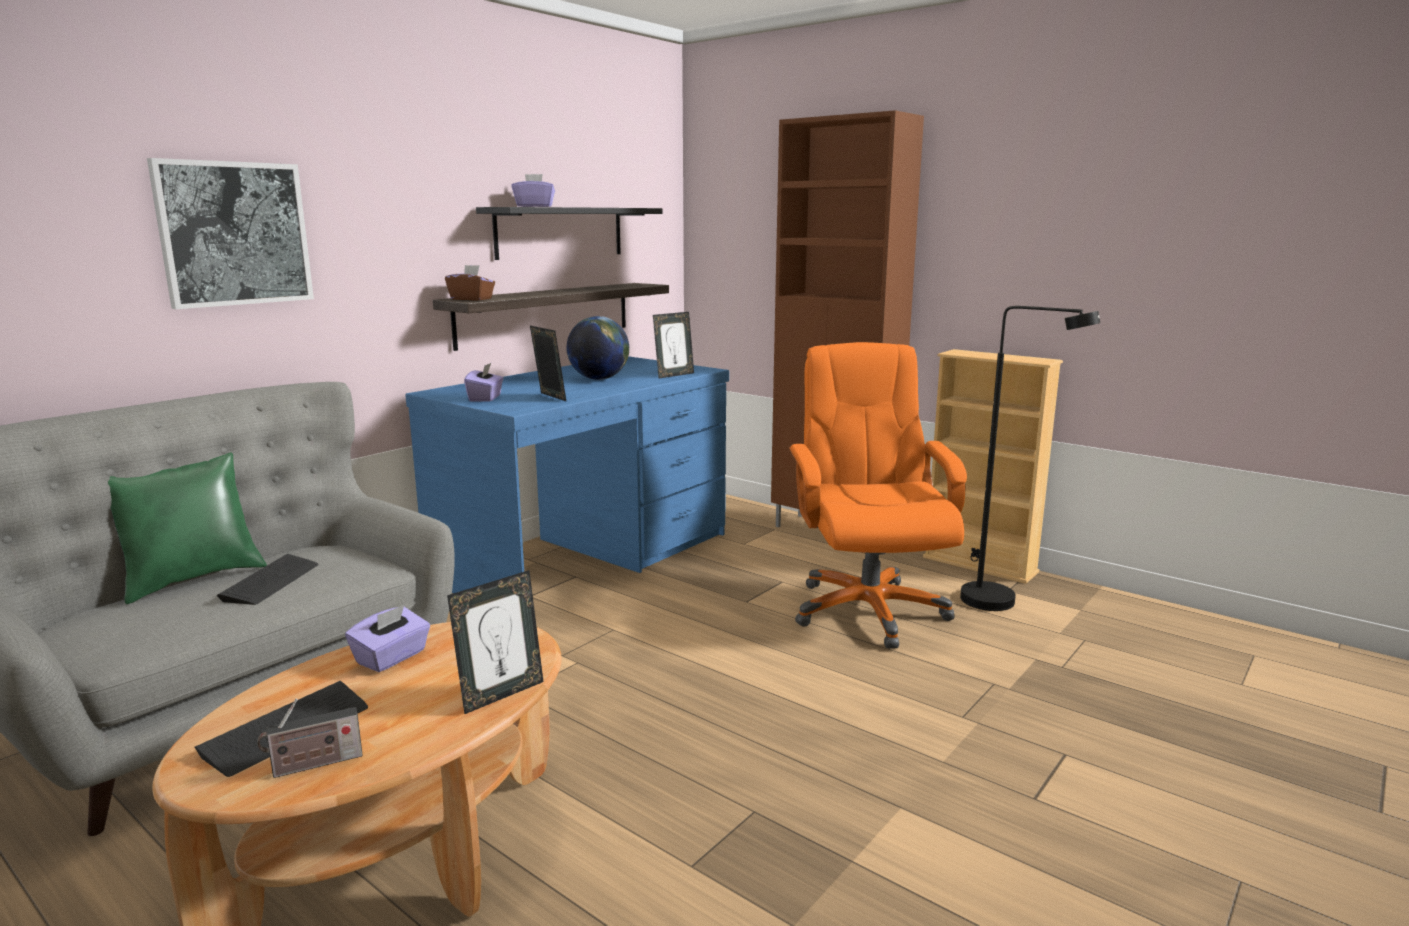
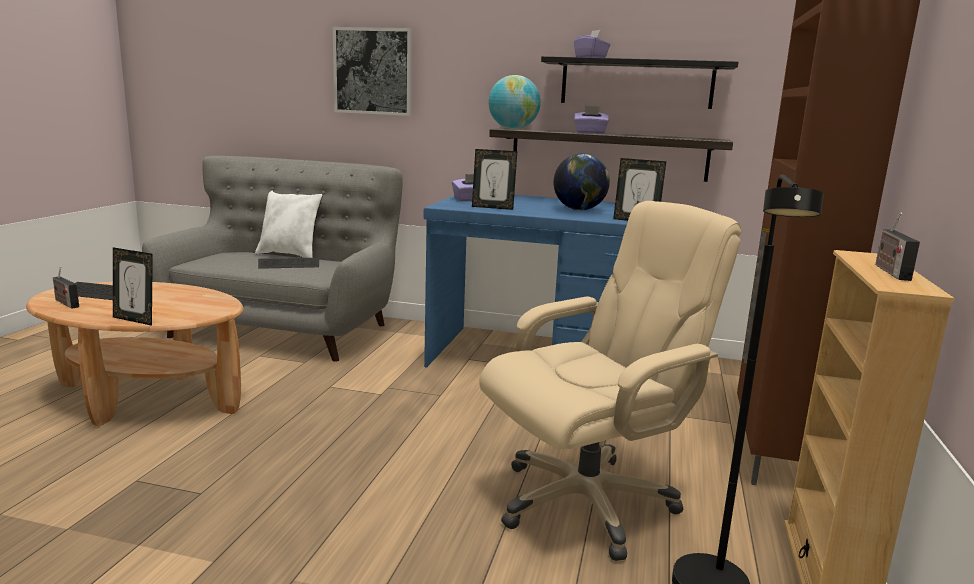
camera: 65 degrees right, 0 degrees up
(193, 579) = (290, 255): green pillow -> white pillow
(392, 657) = (182, 295): purple tissue box -> purple tissue box (590, 133)
(471, 299) = (513, 129): brown tissue box -> globe
(549, 397) = (493, 207): picture frame -> picture frame turned 75 degrees clockwise
(868, 610) = (587, 501): orange office chair -> beige office chair
(1006, 356) = (890, 271): none -> radio

